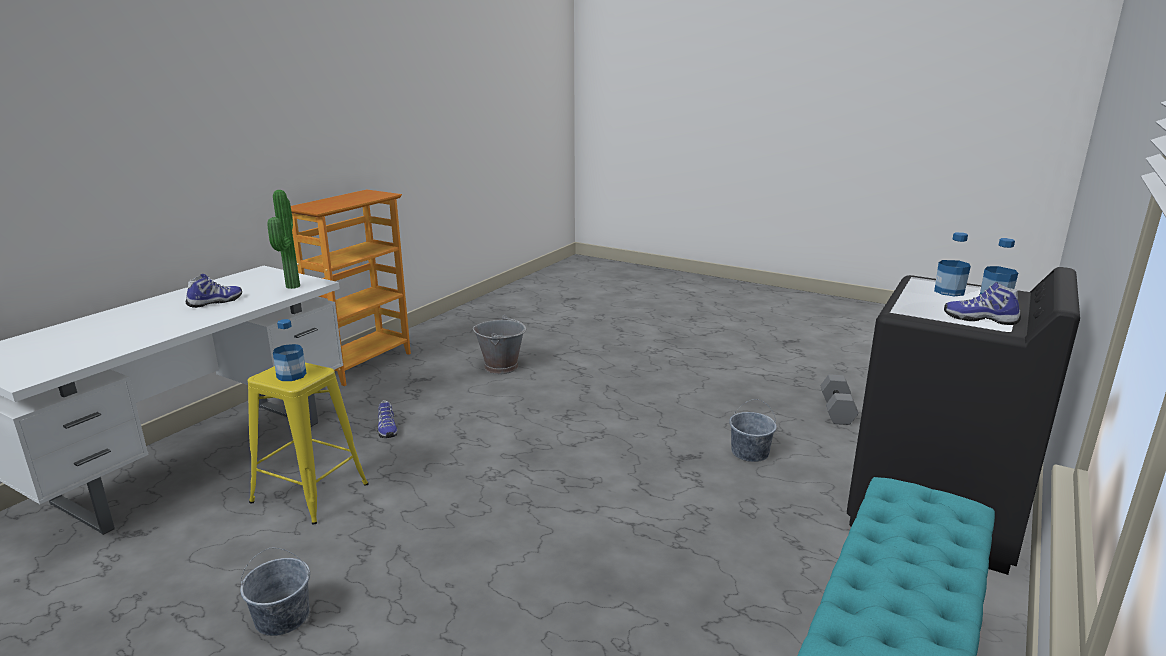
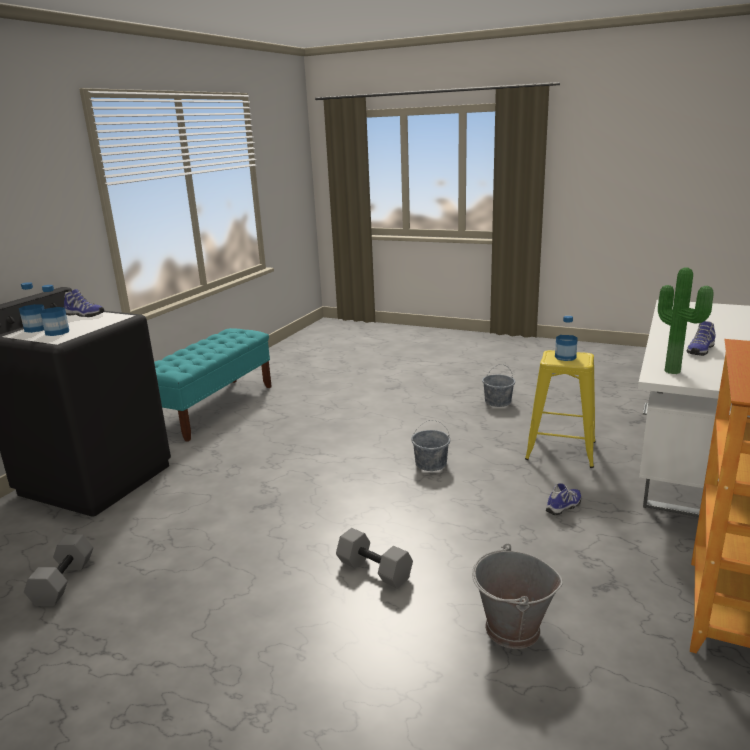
camera: 175 degrees right, 0 degrees up
(386, 429) = (564, 506): shoe -> shoe turned 75 degrees clockwise
(582, 399) = (373, 570): none -> grey dumbbell
(749, 452) = (205, 515): grey bucket -> grey bucket (431, 463)

